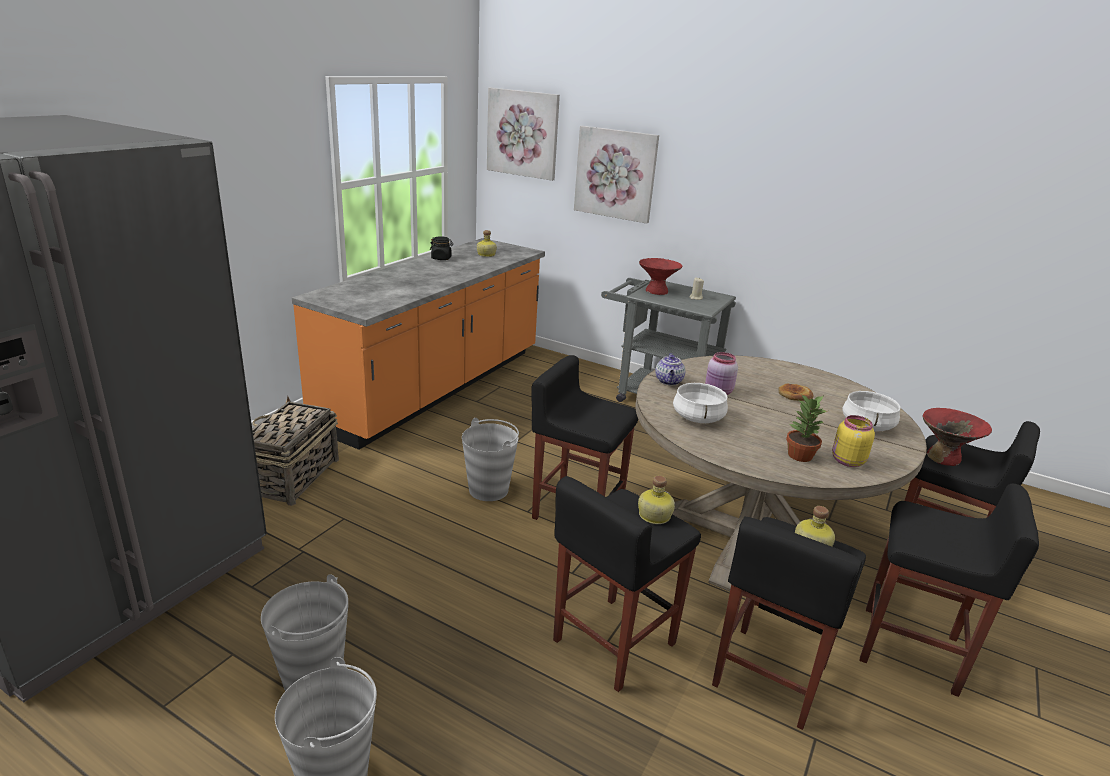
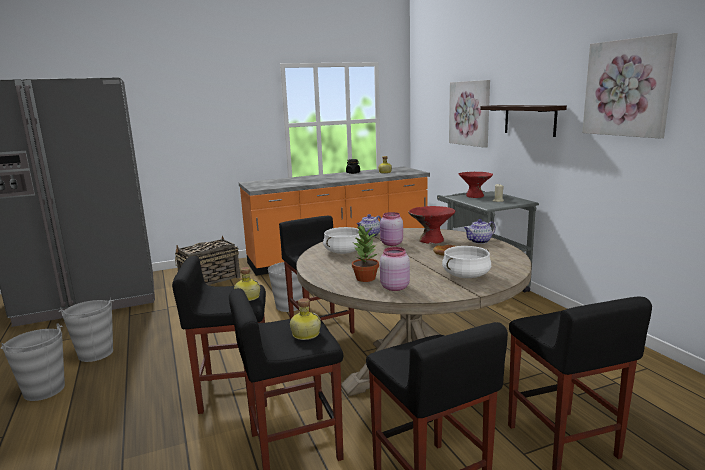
camera: 40 degrees right, 10 degrees down
(523, 133) = (427, 94): picture -> picture (627, 88)
(726, 196) = (529, 120): none -> shelf
(788, 370) = (479, 241): none -> teapot
(846, 461) = (394, 287): yellow jar -> pink jar
(944, 457) = (549, 322): red bowl -> red bowl (431, 240)

